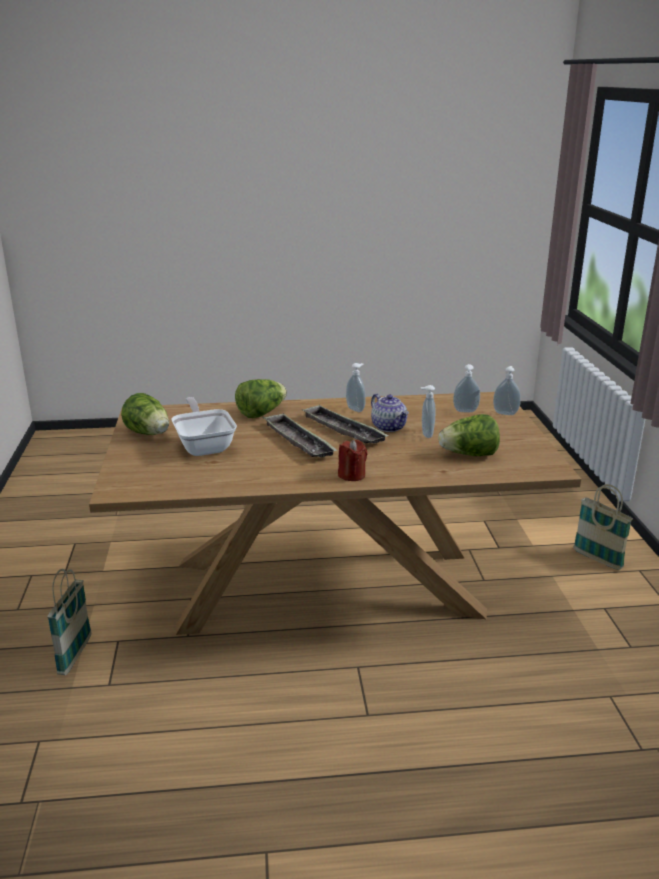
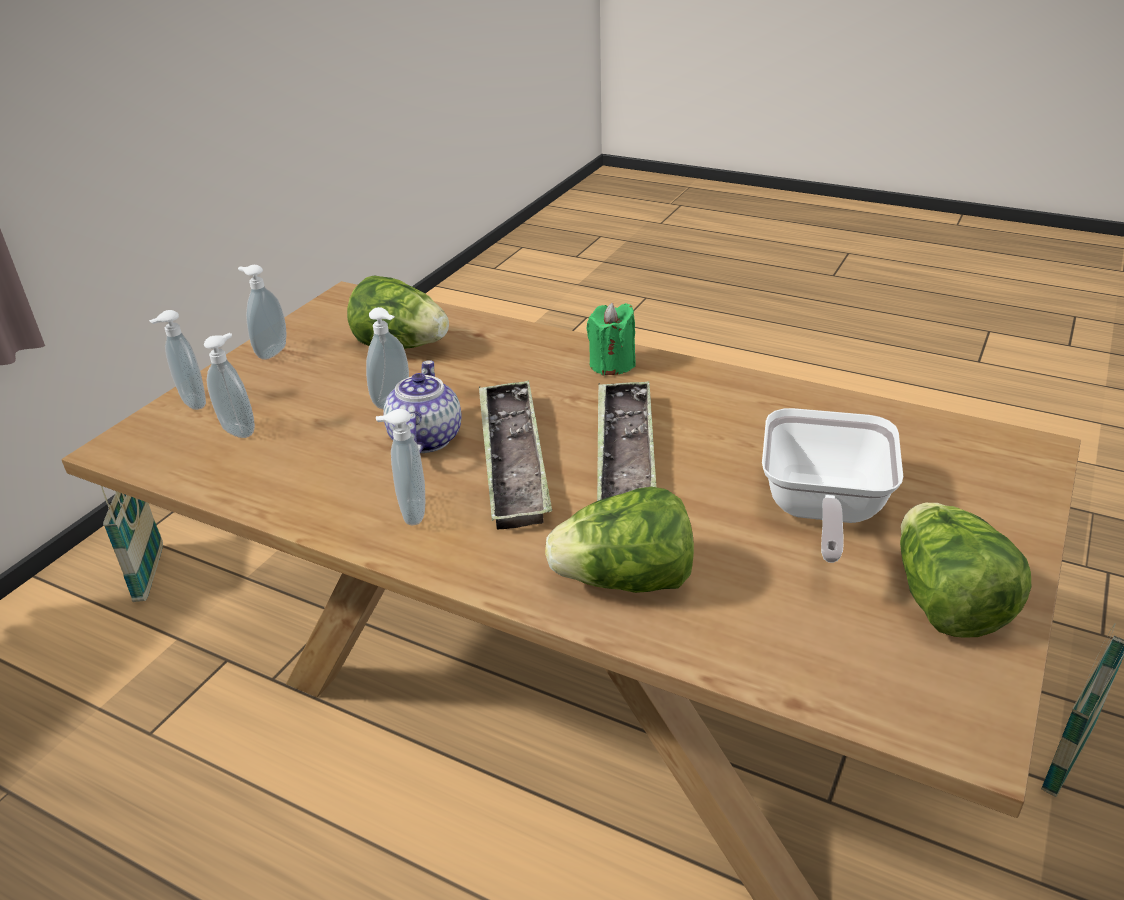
camera: 145 degrees left, 10 degrees up
(351, 475) = (612, 364): red candle -> green candle
(523, 436) = (270, 352): none -> soap dispenser

